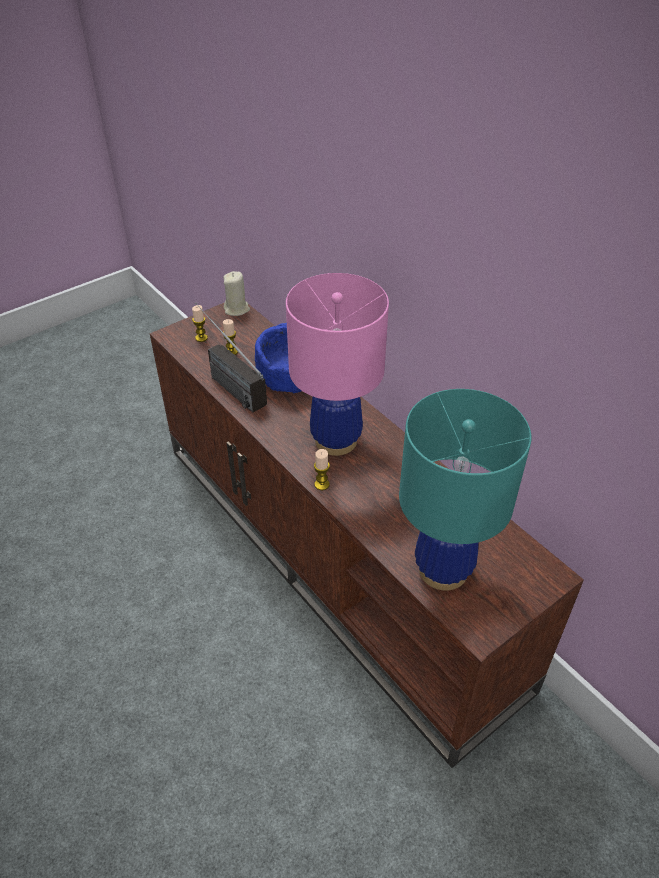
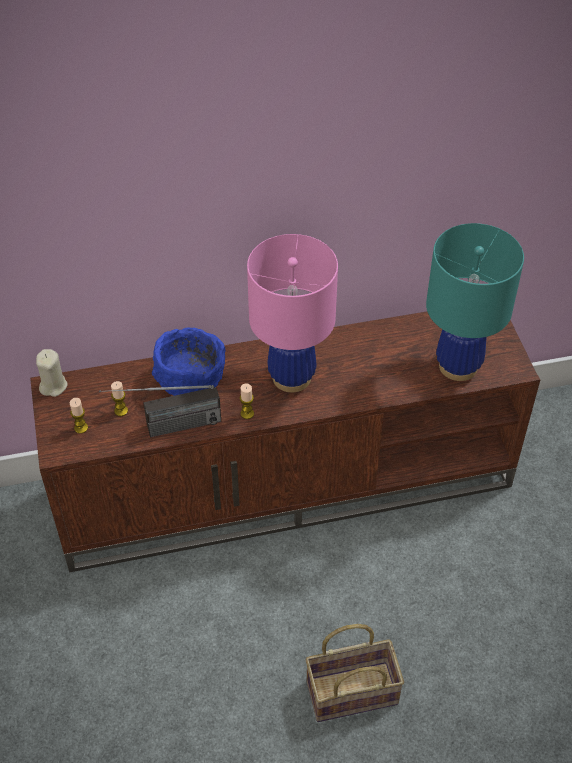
camera: 65 degrees left, 5 degrees up
(129, 697) = (353, 690): none -> basket
(322, 484) = (337, 404): candle -> candle (247, 413)

